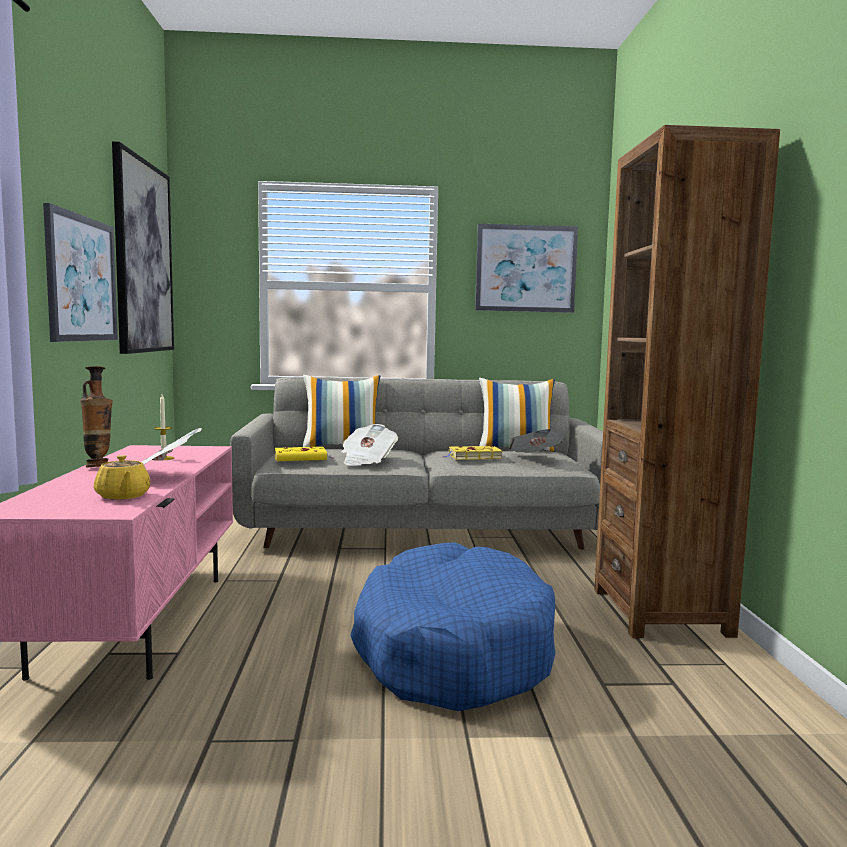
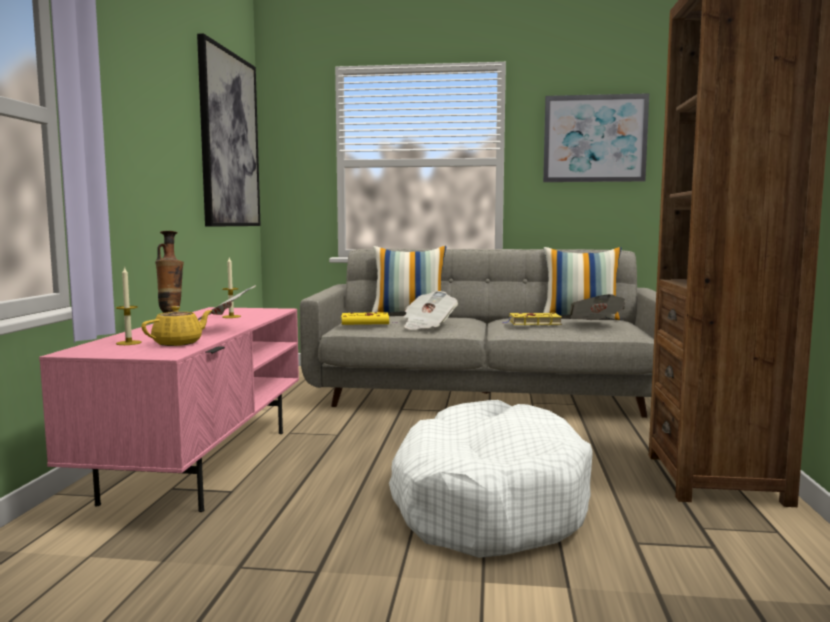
camera: 10 degrees right, 0 degrees up
(64, 497) = (128, 343): none -> candle
(81, 279) = (166, 156): picture -> none
(123, 496) = (178, 343): yellow teapot -> yellow teapot turned 120 degrees counterclockwise
(452, 650) = (487, 503): blue dog bed -> white dog bed

